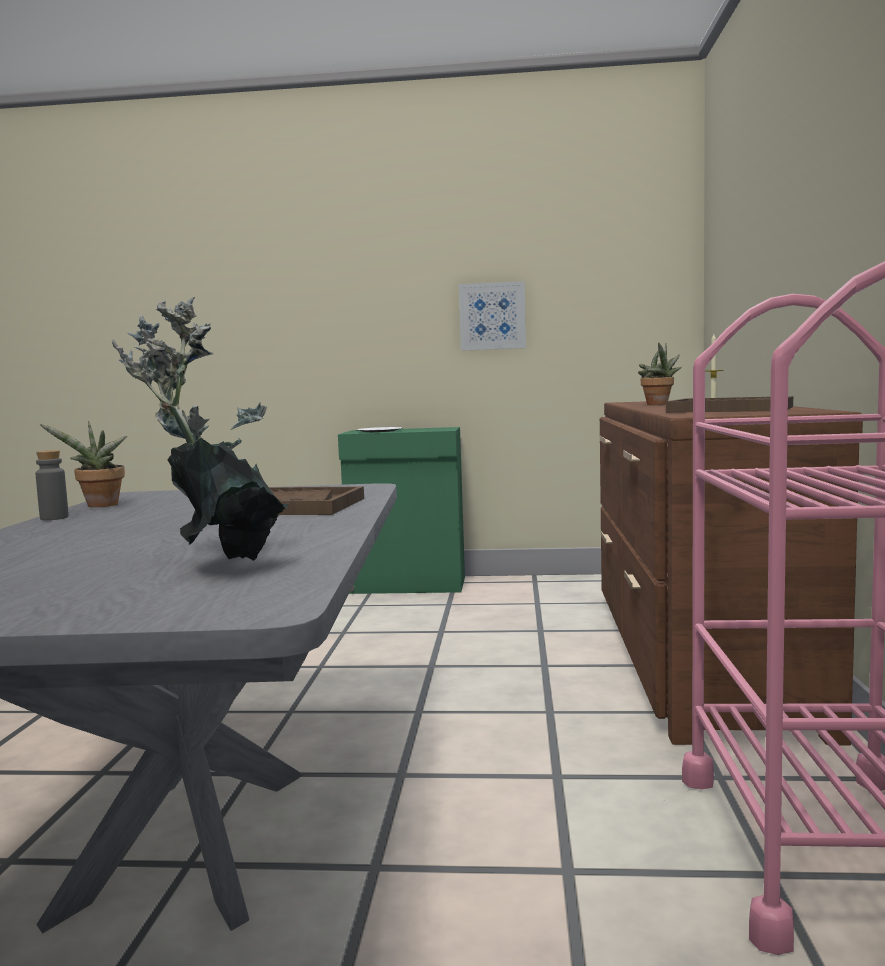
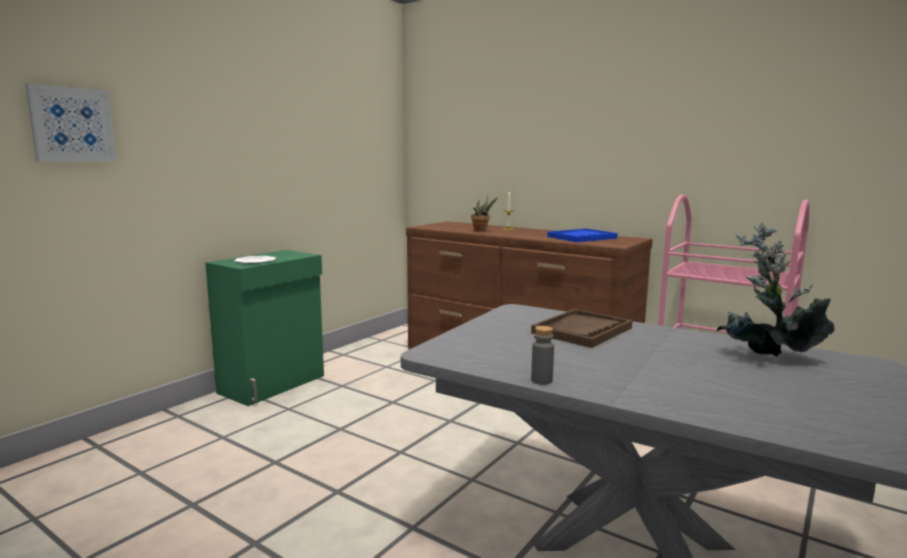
camera: 60 degrees left, 5 degrees up
(99, 506) = (490, 366): potted plant -> none
(492, 316) = (301, 162): picture -> picture (72, 124)
(729, 409) = (581, 237): brown tray -> blue tray

